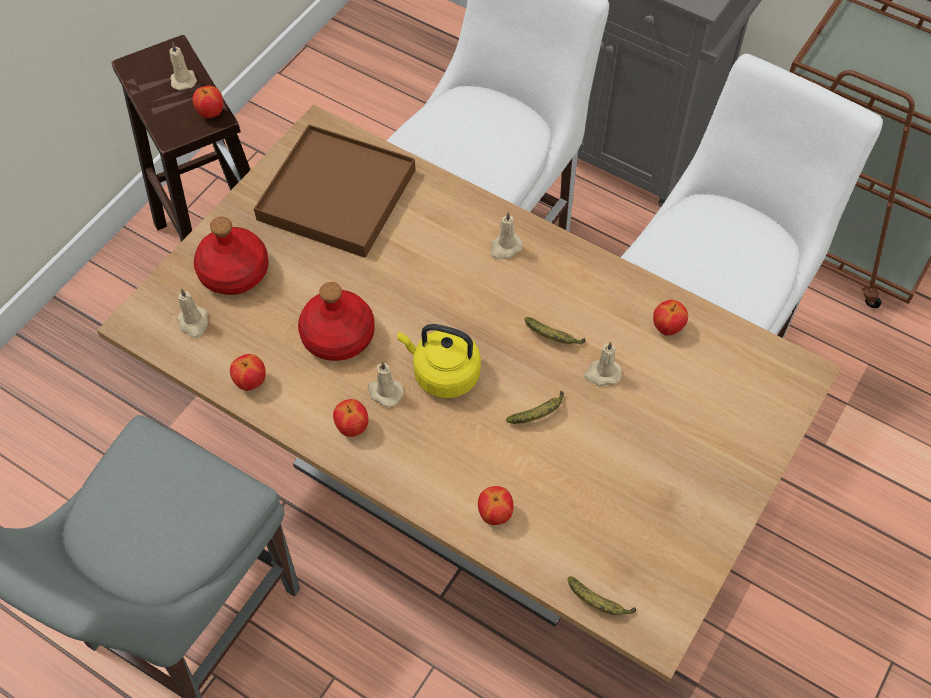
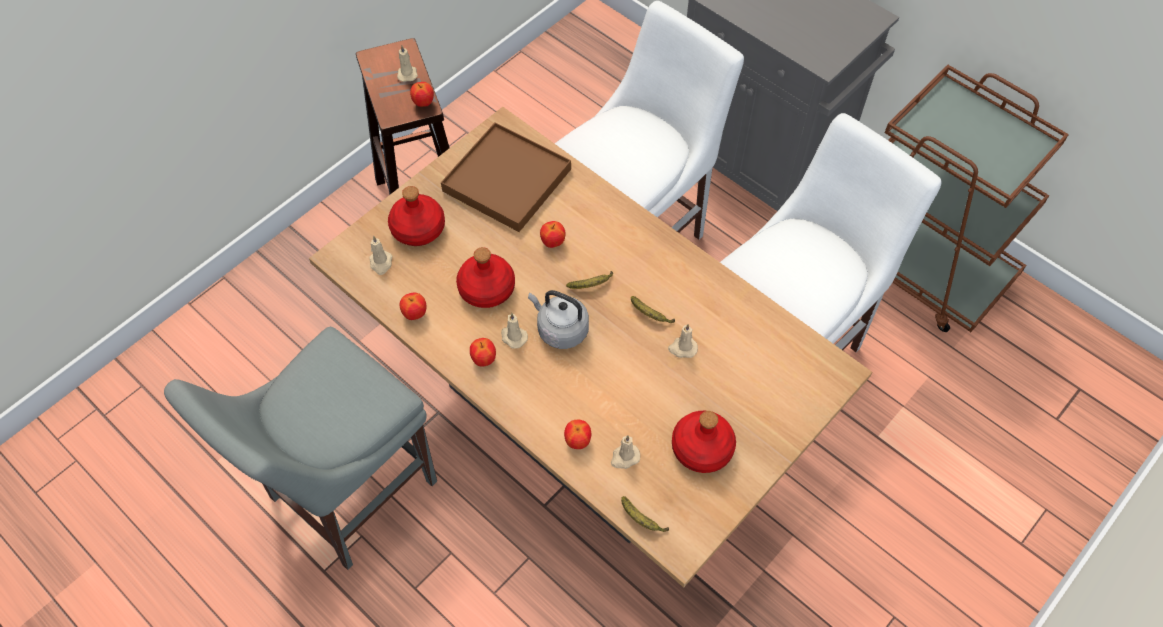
camera: 10 degrees right, 0 degrees up
(443, 373) = (560, 329): yellow kettle -> grey kettle
(505, 248) = (628, 240): beige candle -> beige candle (624, 457)
(538, 414) = (627, 371): banana -> banana (591, 285)
(655, 496) = (702, 448): none -> red bottle
(667, 328) = (741, 320): apple -> apple (553, 243)

